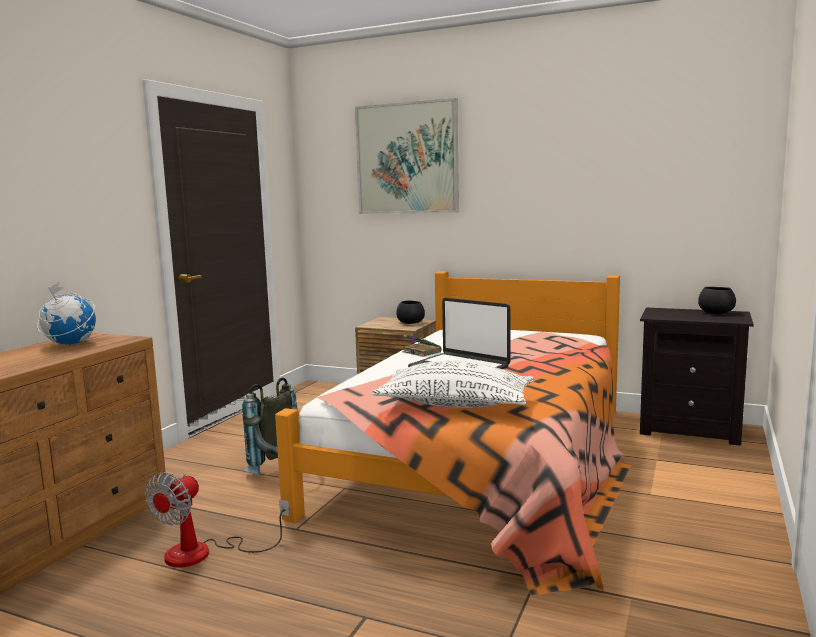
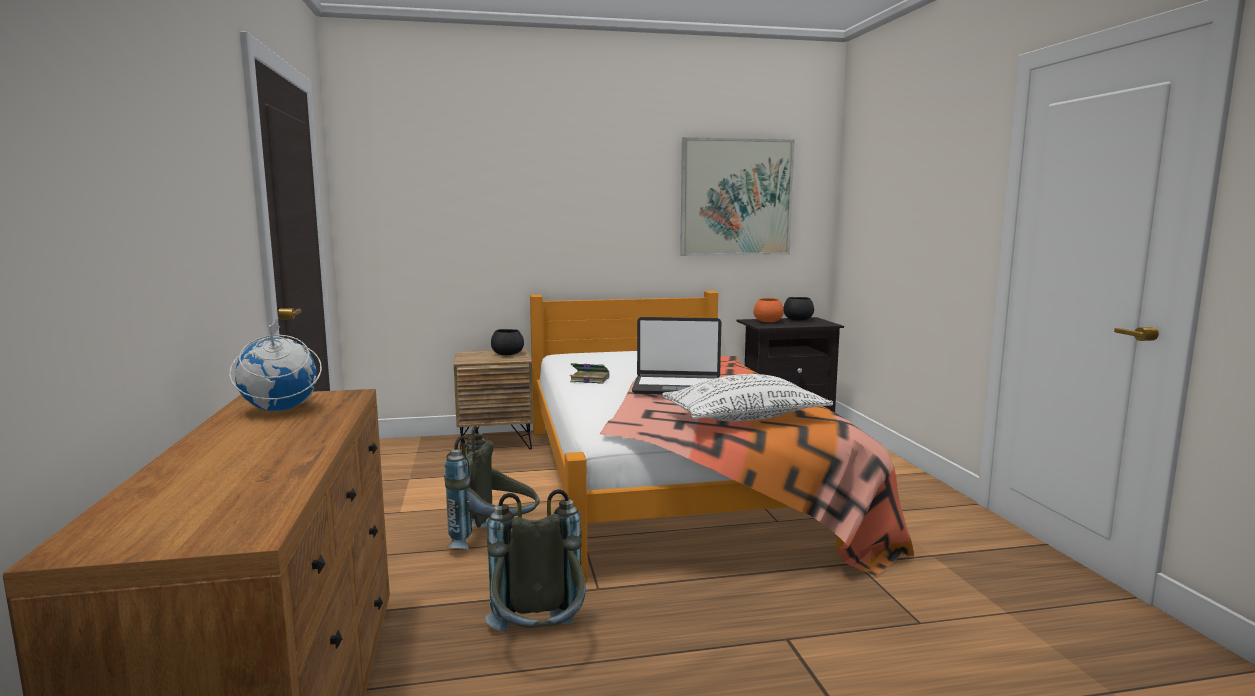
camera: 35 degrees left, 0 degrees up
(204, 553) = (539, 643): fan -> grey backpack
(407, 158) = (489, 168): picture -> picture (736, 197)
(674, 312) = (768, 321): none -> orange bowl

